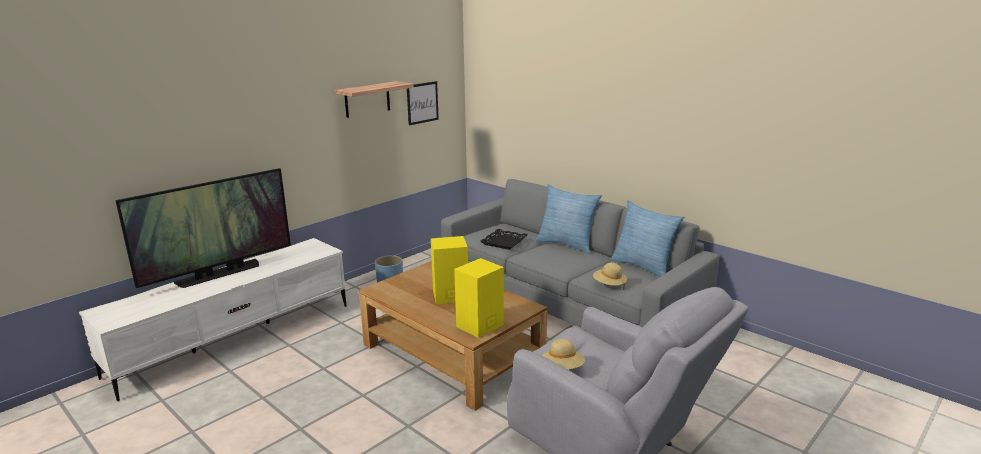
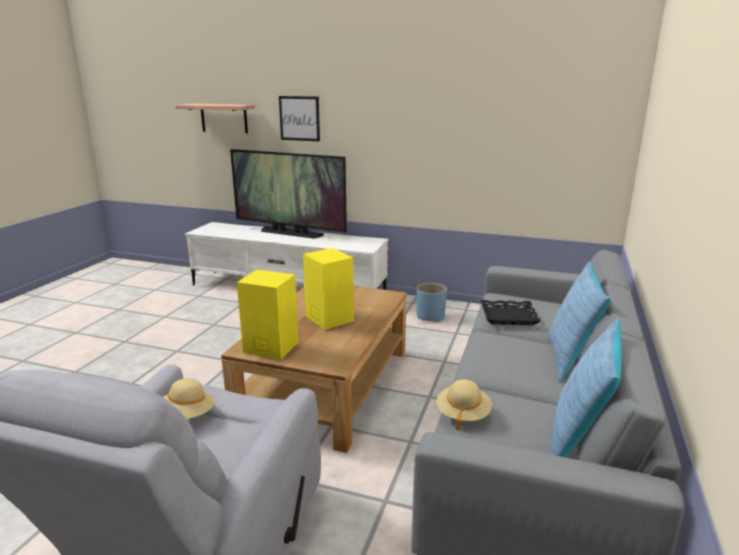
camera: 65 degrees right, 0 degrees up
(367, 99) = (475, 110): shelf -> shelf (224, 118)
(422, 103) = (558, 128): picture -> picture (299, 118)

